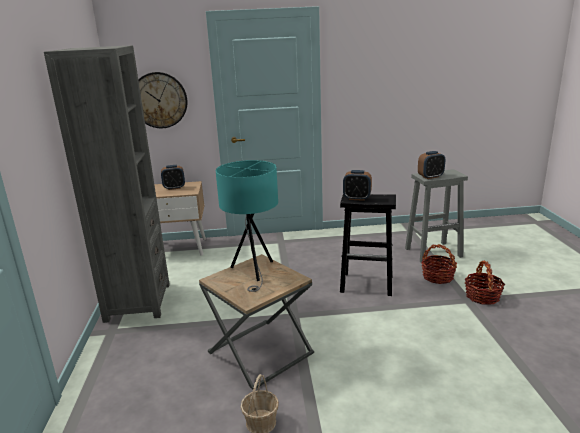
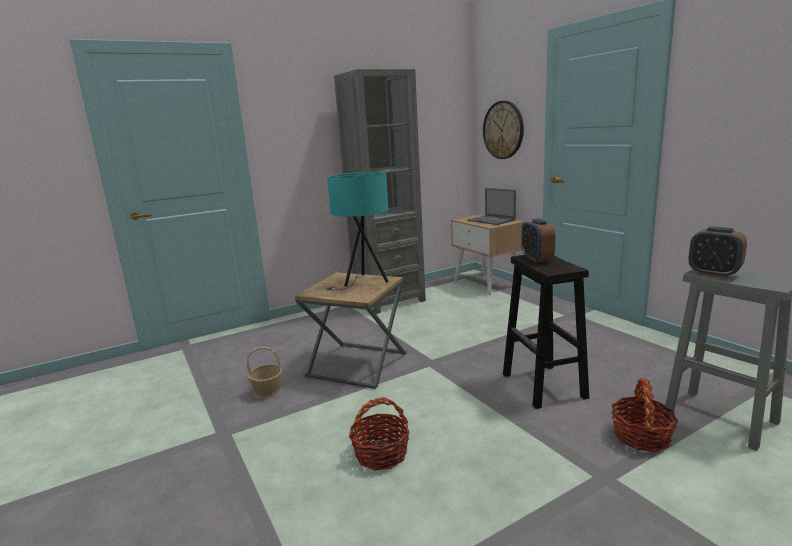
camera: 65 degrees right, 5 degrees down
(174, 188) = (491, 220): alarm clock -> laptop
(482, 296) = (637, 492): basket -> basket (381, 454)

